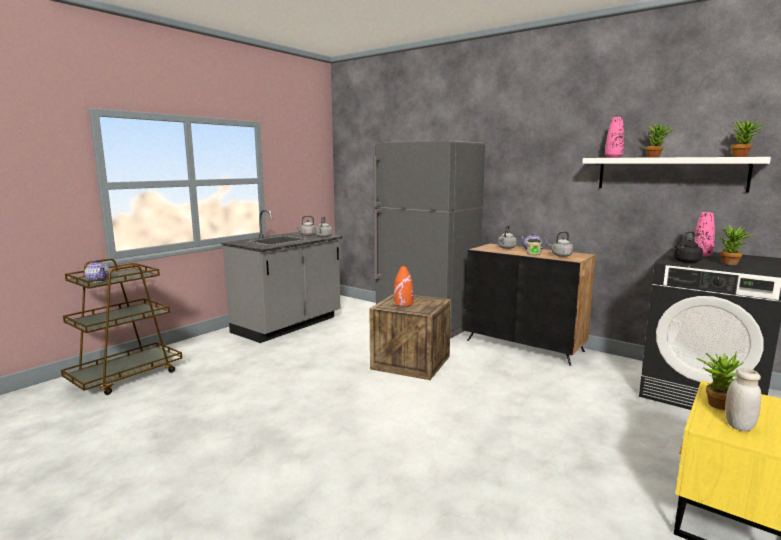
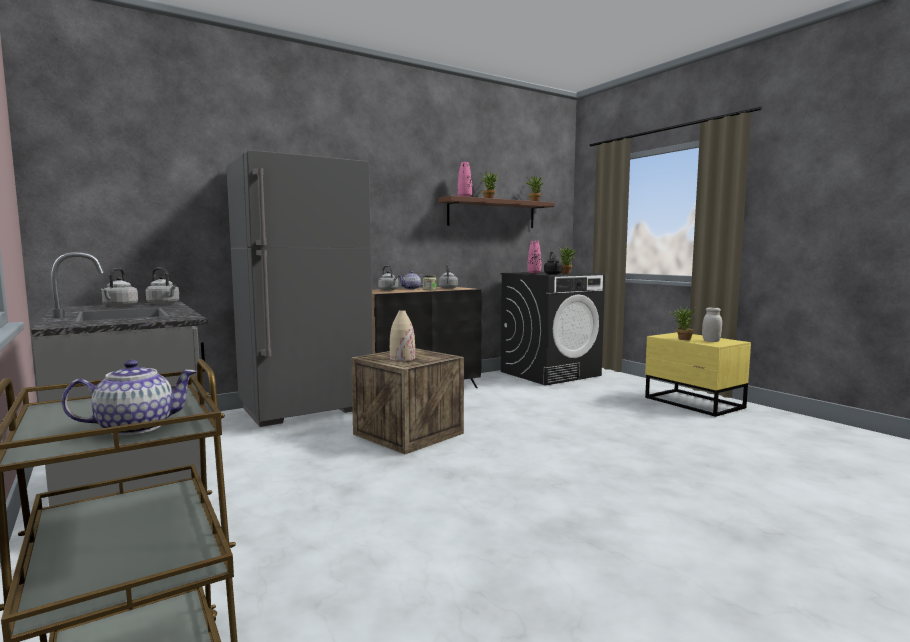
camera: 70 degrees left, 5 degrees down
(403, 303) = (402, 358): orange vase -> beige vase
(670, 174) = (492, 213): white shelf -> brown shelf

